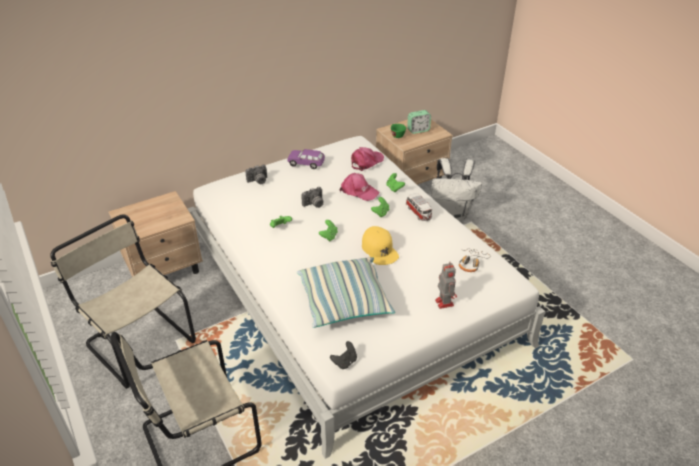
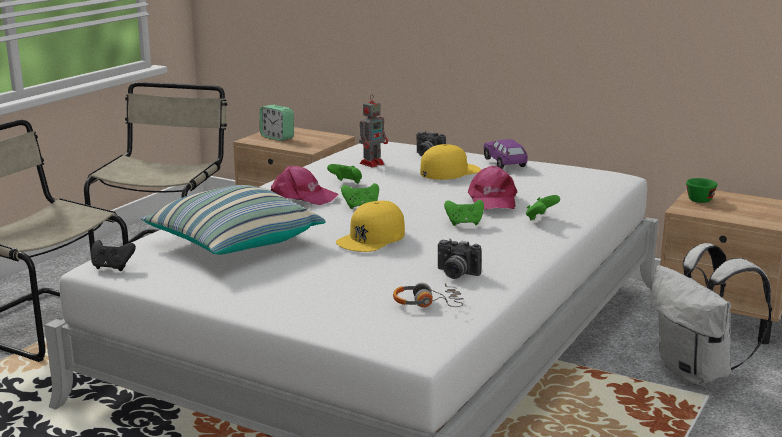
camera: 60 degrees right, 20 degrees down
(298, 185) = (449, 171): none -> yellow cap
(314, 204) = (421, 187): camera -> camera (455, 274)
(366, 162) = (572, 188): pink cap -> pink cap (302, 197)
(418, 130) = (747, 209): alarm clock -> alarm clock (277, 137)
(419, 213) = (507, 246): toy car -> none
(444, 302) = (302, 302): toy robot -> toy robot (373, 163)

